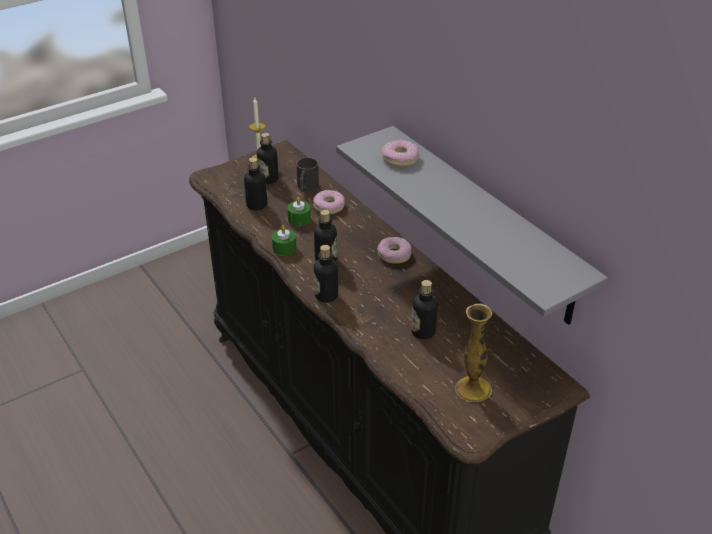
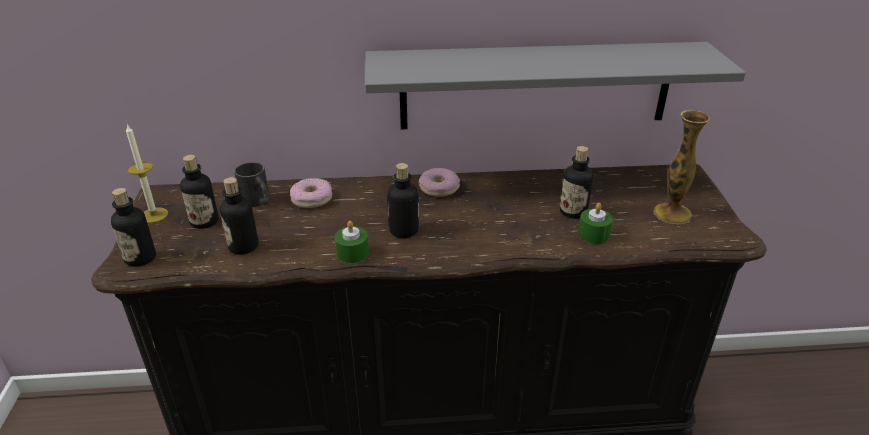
camera: 60 degrees left, 5 degrees down
(299, 219) = (310, 225): green candle -> green candle (593, 234)
(326, 295) = (467, 251): bottle -> bottle (140, 258)
(400, 158) = (436, 62): donut -> none

